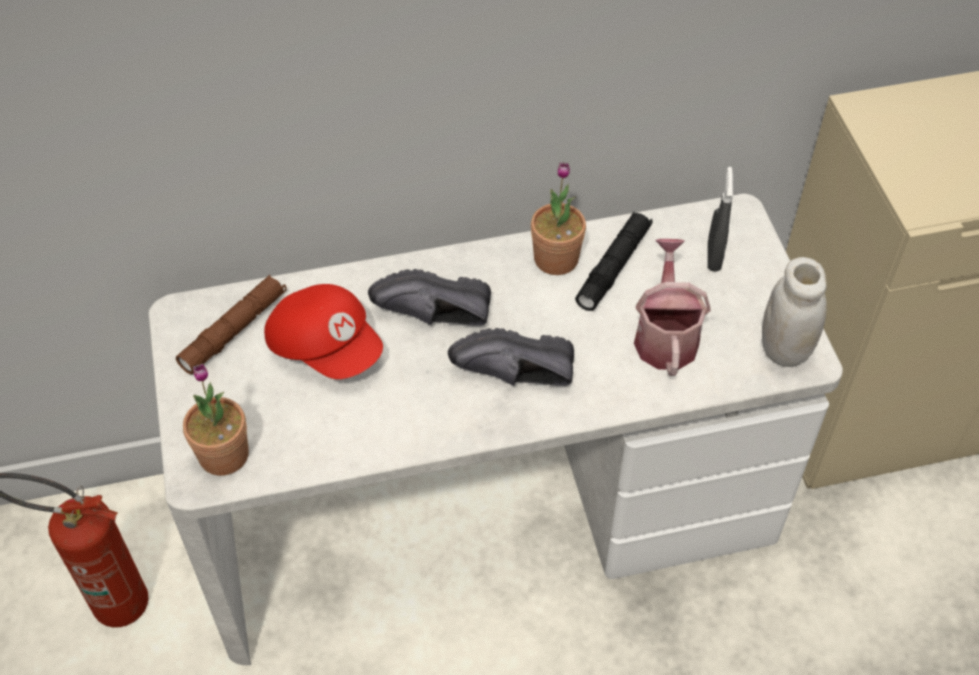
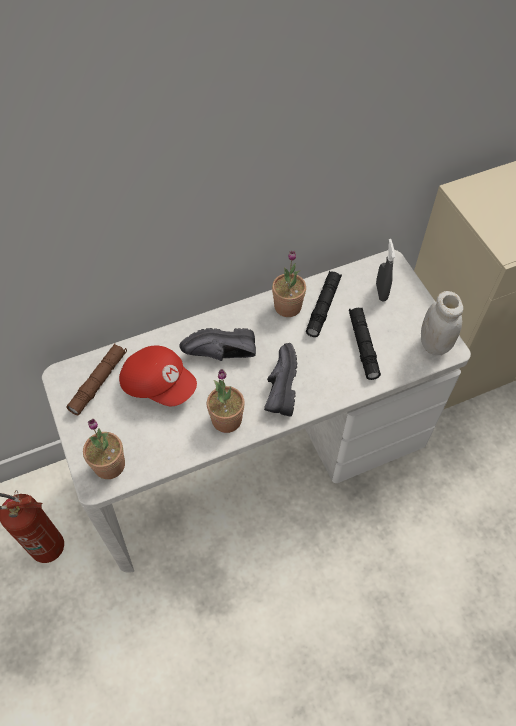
camera: 10 degrees left, 5 degrees up
(421, 415) = (226, 419): none -> potted plant
(514, 377) = (278, 386): black shoe -> black shoe turned 105 degrees clockwise
(665, 335) = (363, 346): watering can -> black flashlight

